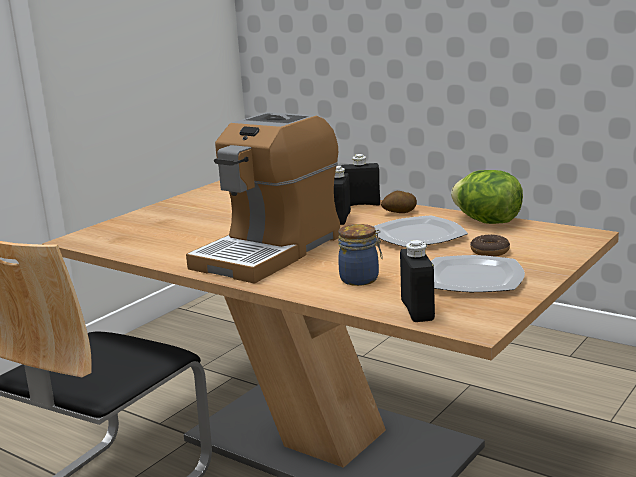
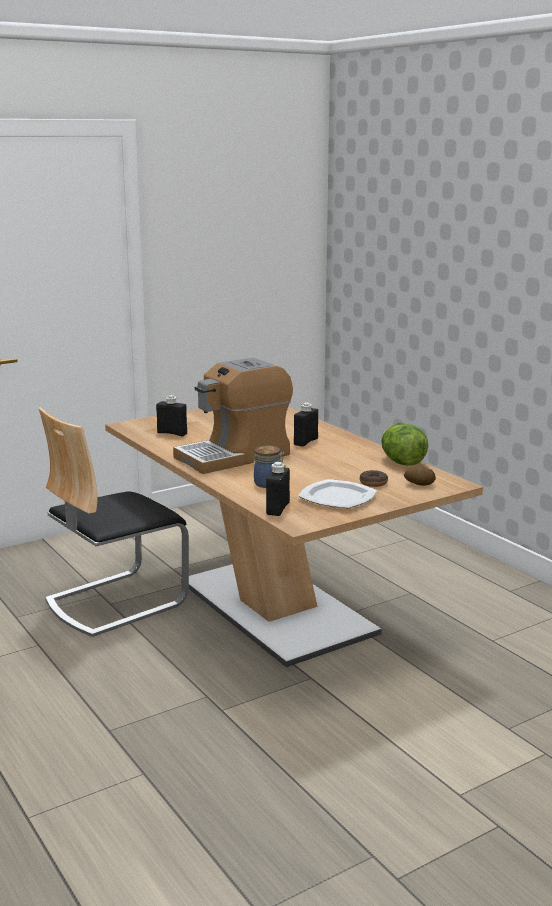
camera: 20 degrees right, 0 degrees up
(361, 204) = (333, 434): black bottle -> black bottle (172, 433)
(399, 213) = (351, 445): potato -> potato (419, 484)
(417, 235) = (341, 463): plate -> none

